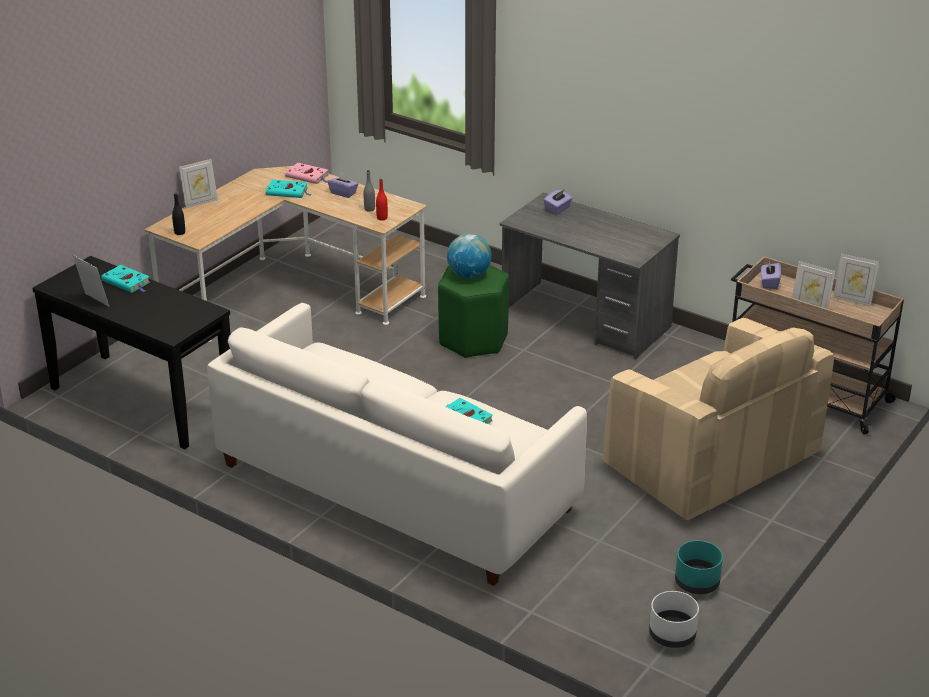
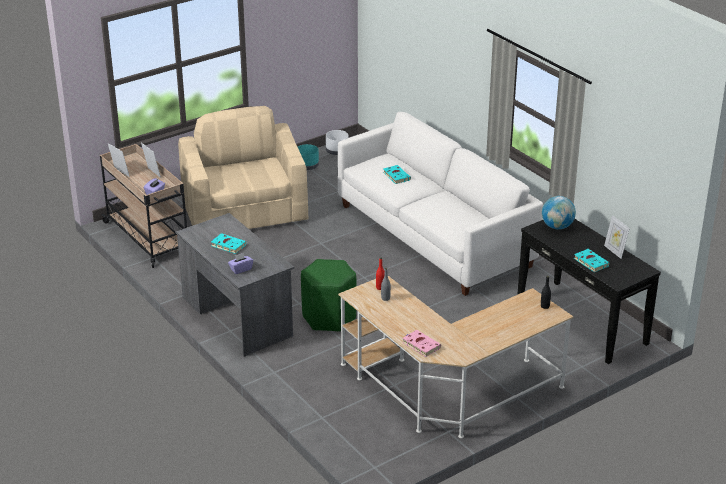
camera: 160 degrees left, 0 degrees up
(200, 202) = (522, 334): picture frame -> none
(288, 192) = (444, 330): turquoise book -> turquoise book (227, 245)
(343, 193) = (398, 319): purple tissue box -> none
(469, 275) = (330, 273): globe -> globe (557, 227)

